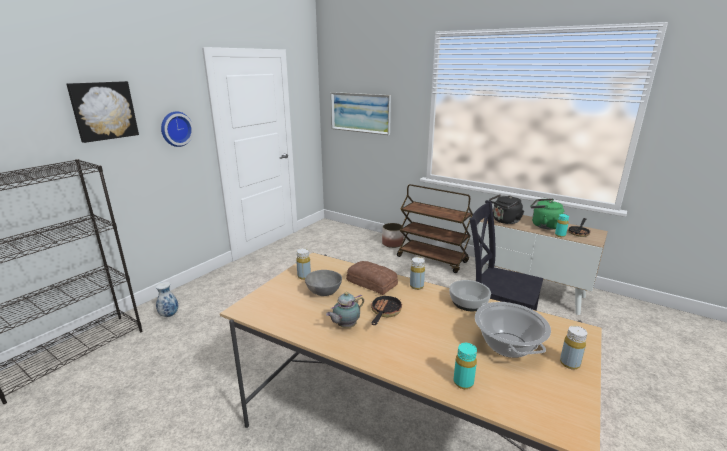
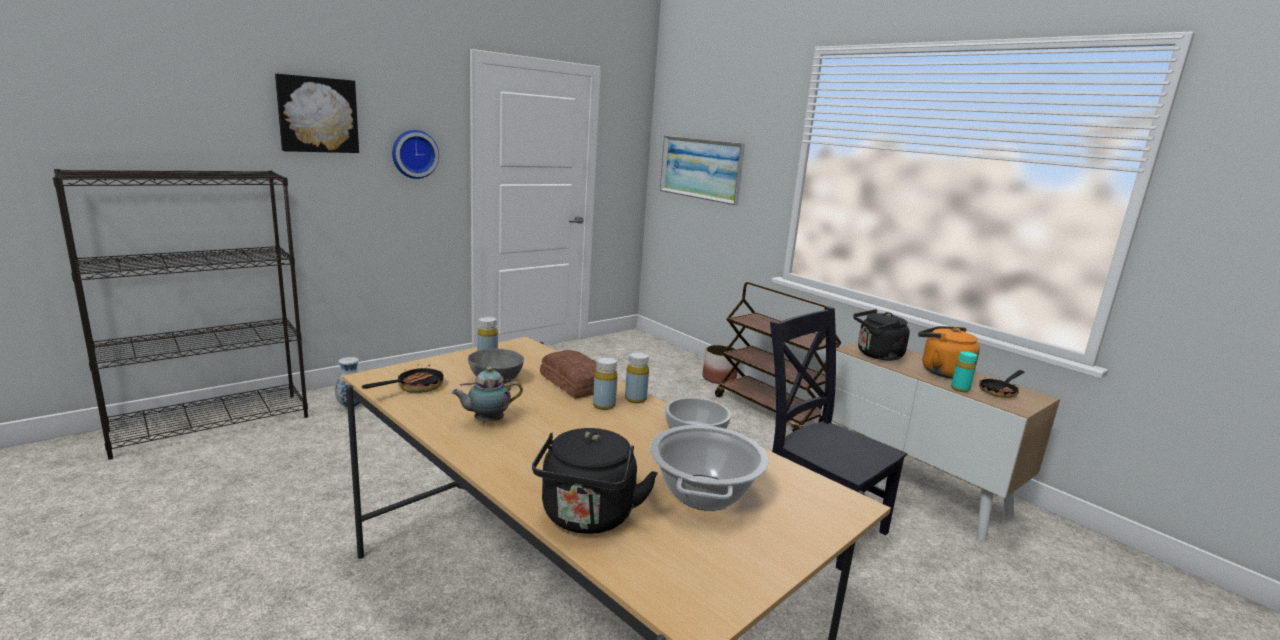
camera: 15 degrees right, 5 degrees down
(384, 312) = (556, 418): frying pan -> frying pan (414, 388)
(463, 382) = (587, 518): turquoise bottle -> black kettle
(543, 225) = (942, 372): green kettle -> orange kettle
(569, 363) = (783, 537): yellow bottle -> yellow bottle (604, 405)

